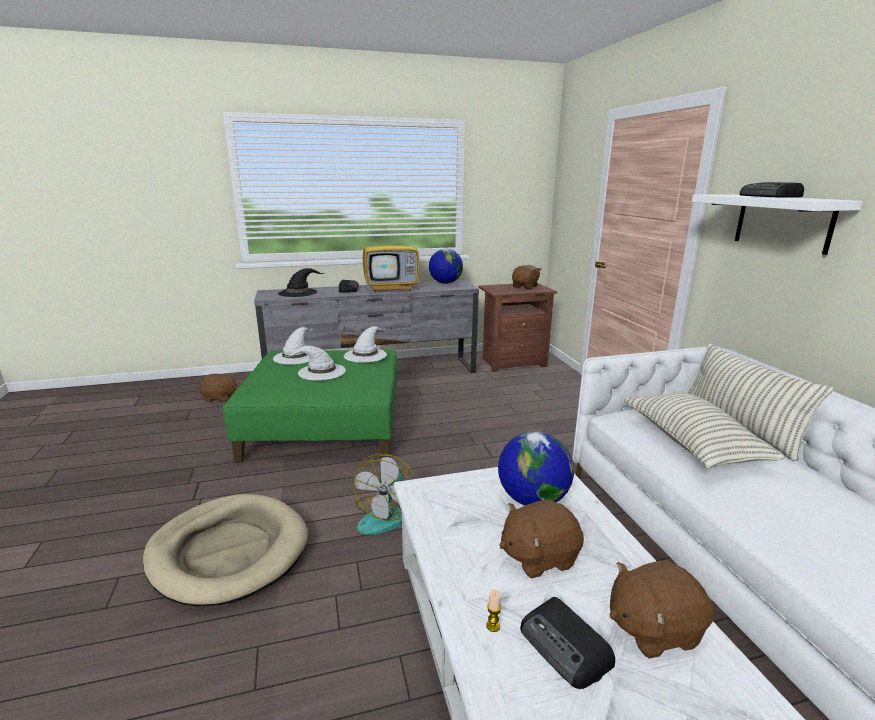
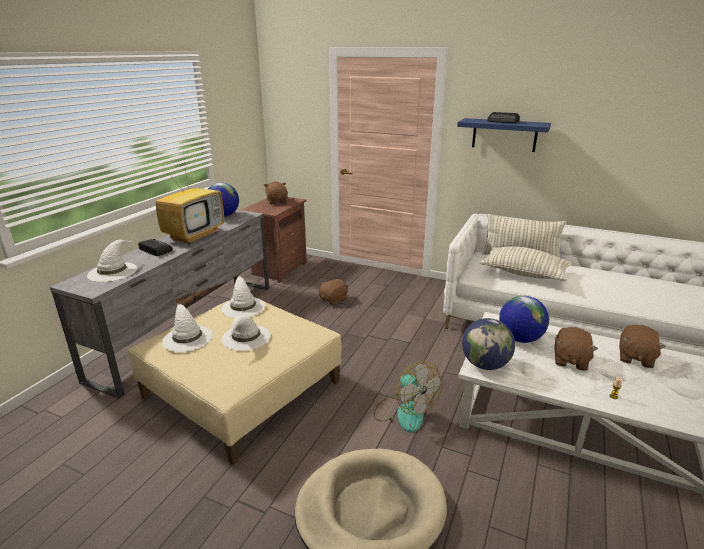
camera: 50 degrees left, 5 degrees up
(220, 398) = (74, 433): brown plush toy -> brown plush toy (334, 300)
(298, 292) = (113, 271): black hat -> white hat
(325, 425) = (242, 389): green ottoman -> beige ottoman
(434, 492) = (485, 364): none -> globe
(566, 647) = (636, 384): radio -> none
(783, 222) = (504, 135): white shelf -> blue shelf

